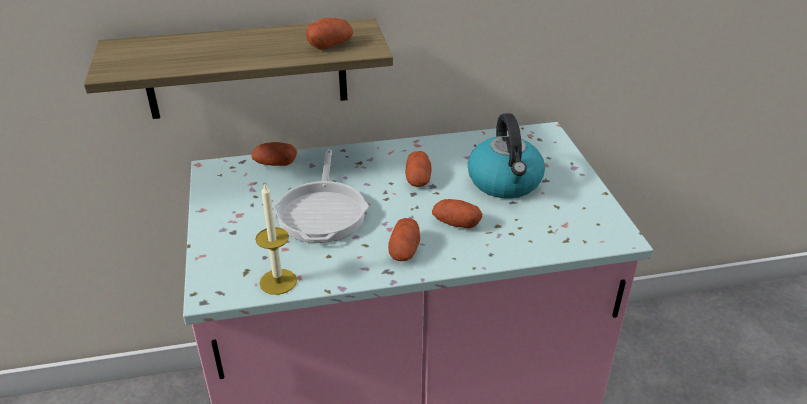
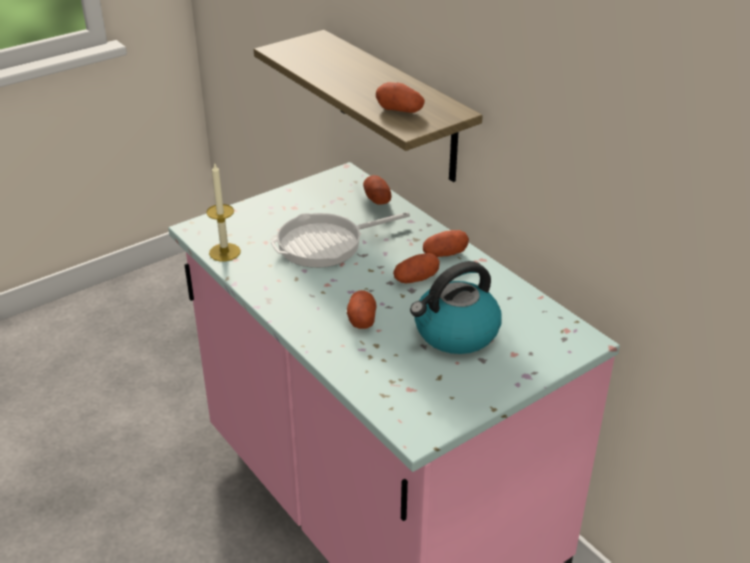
camera: 65 degrees right, 0 degrees up
(404, 250) = (302, 301): potato -> potato (445, 254)

